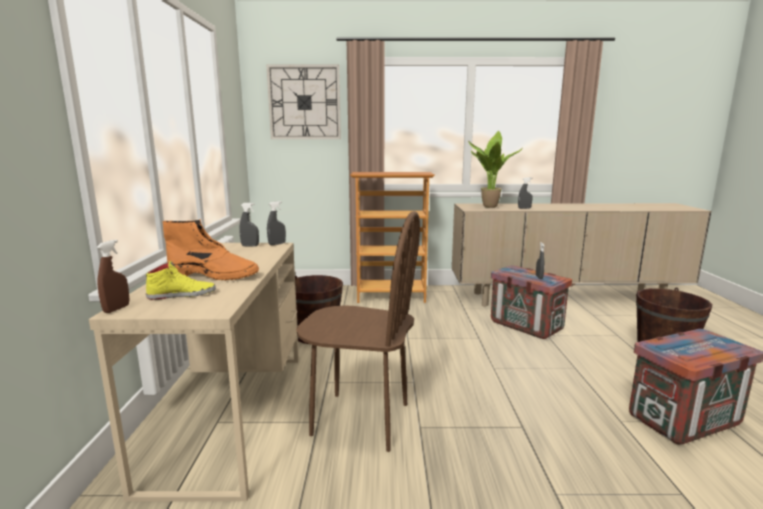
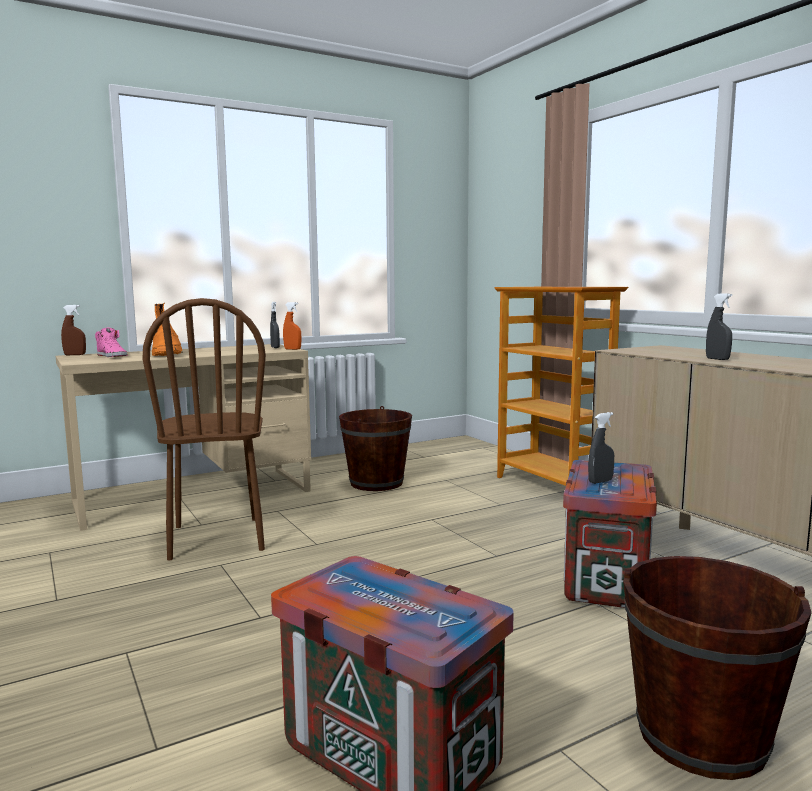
camera: 60 degrees right, 5 degrees down
(182, 294) = (112, 356): yellow shoe -> pink shoe
(277, 244) = (292, 349): grey spray bottle -> orange spray bottle
(304, 102) = (516, 193): wall clock -> none
(487, 206) = (673, 351): potted plant -> none

